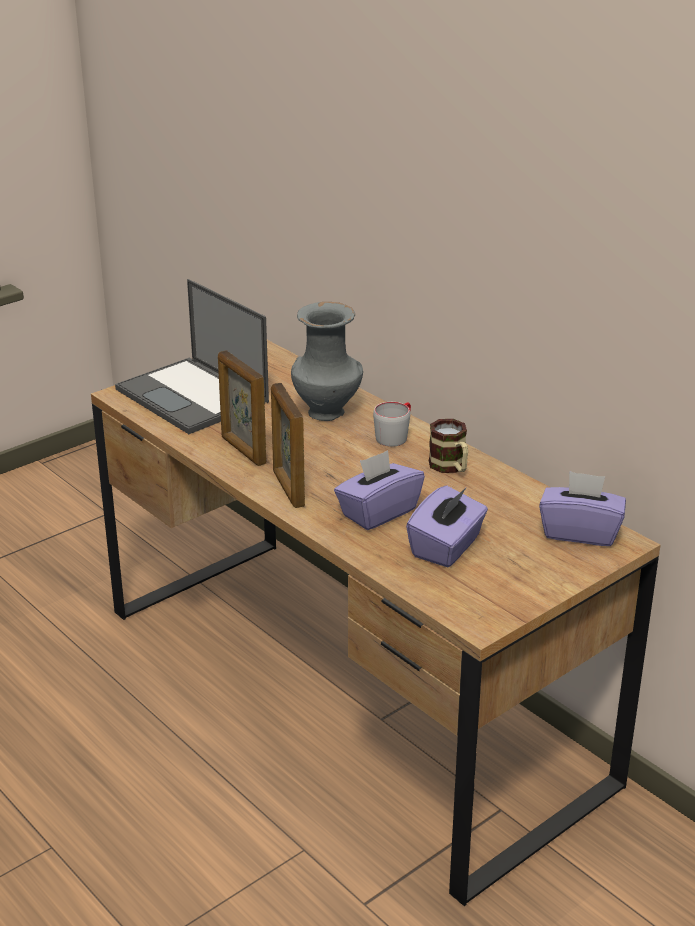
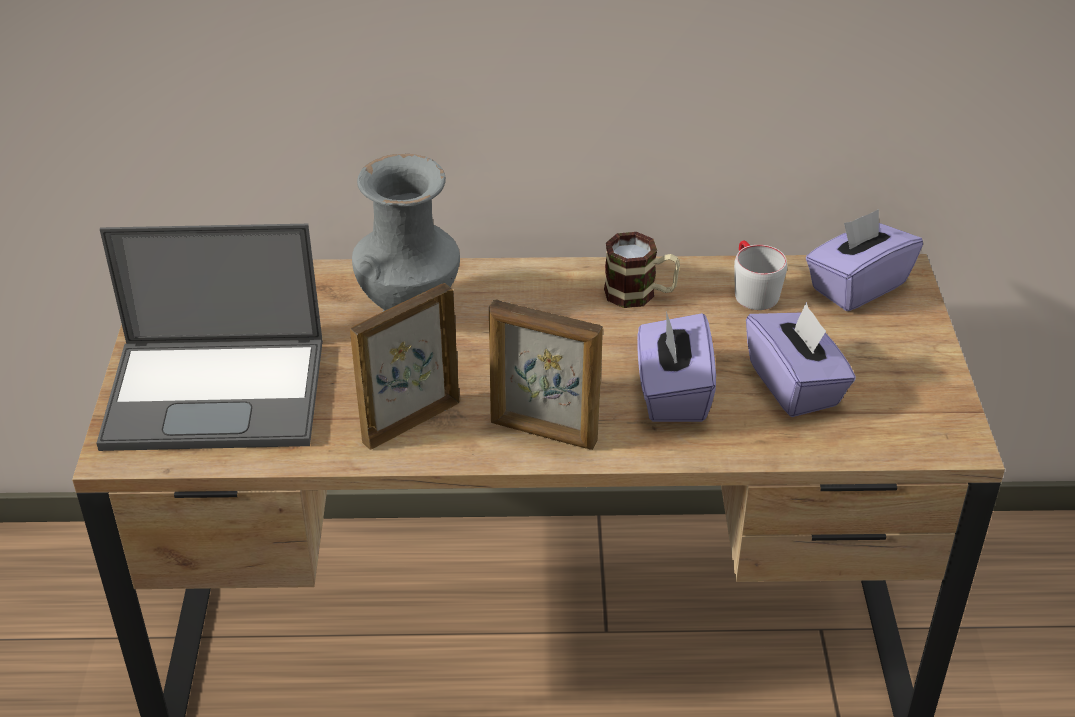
camera: 50 degrees left, 10 degrees up
(243, 450) = (409, 422): picture frame -> picture frame turned 135 degrees clockwise
(395, 435) = (525, 293): grey mug -> grey mug (751, 290)

